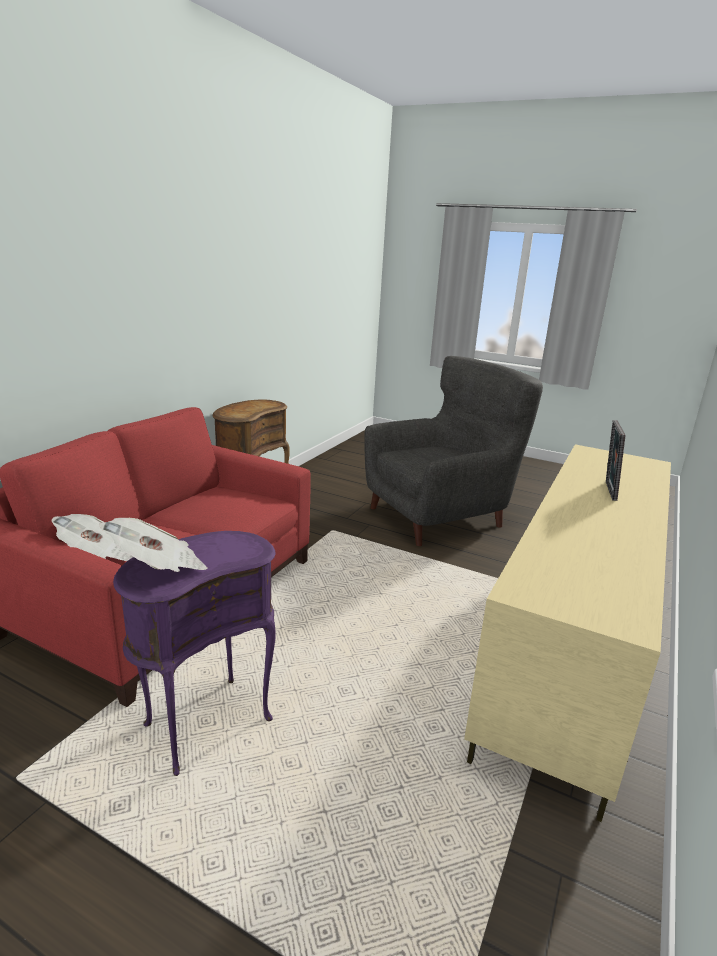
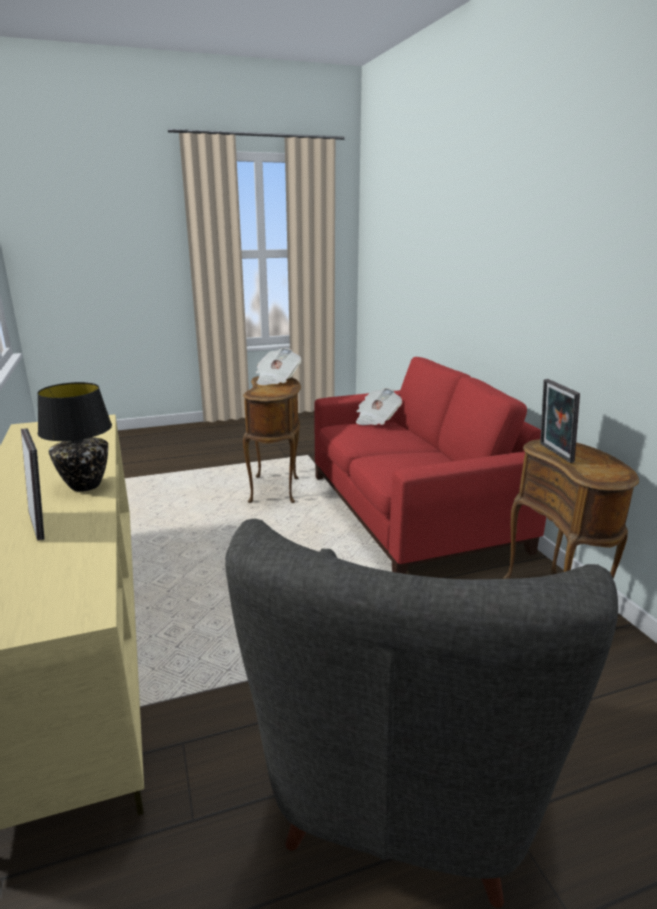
camera: 135 degrees right, 0 degrees up
(205, 721) = (276, 490): purple side table -> brown side table
(250, 412) = (553, 453): none -> picture frame
(569, 505) = (85, 485): none -> black table lamp

